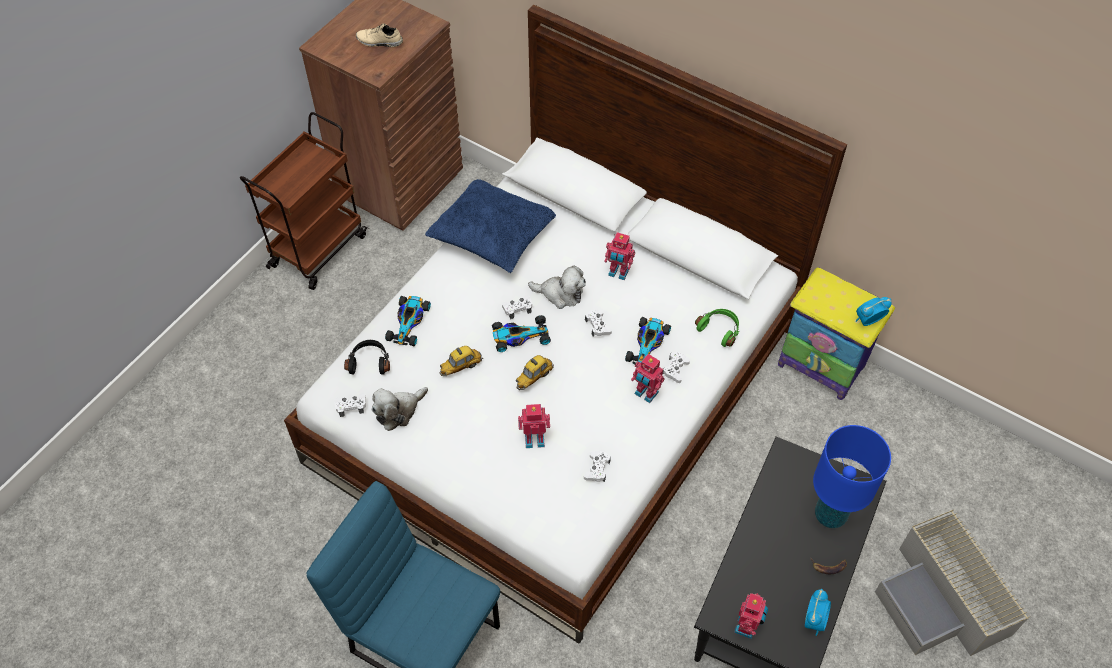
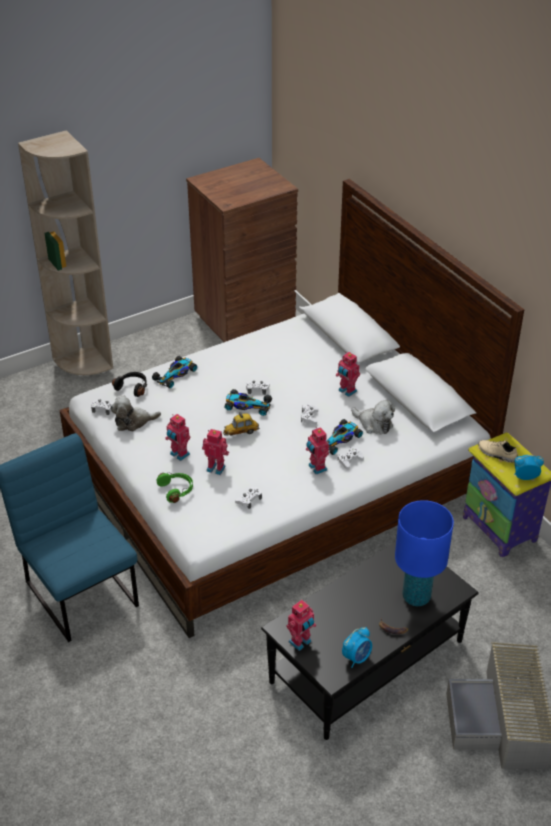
camera: 25 degrees right, 15 degrees down
(243, 321) = (84, 367): none -> beige bookcase
(319, 250) = (163, 342): brown cart -> none
(379, 42) = (241, 188): beige shoe -> beige shoe (496, 454)
(461, 367) = (193, 409): toy car -> none
(480, 437) = (179, 455): none -> toy robot
(493, 235) = (270, 343): blue pillow -> none
(560, 294) = (295, 390): plush toy -> plush toy (374, 424)
(719, 329) = (401, 447): green headphones -> green headphones (176, 490)

